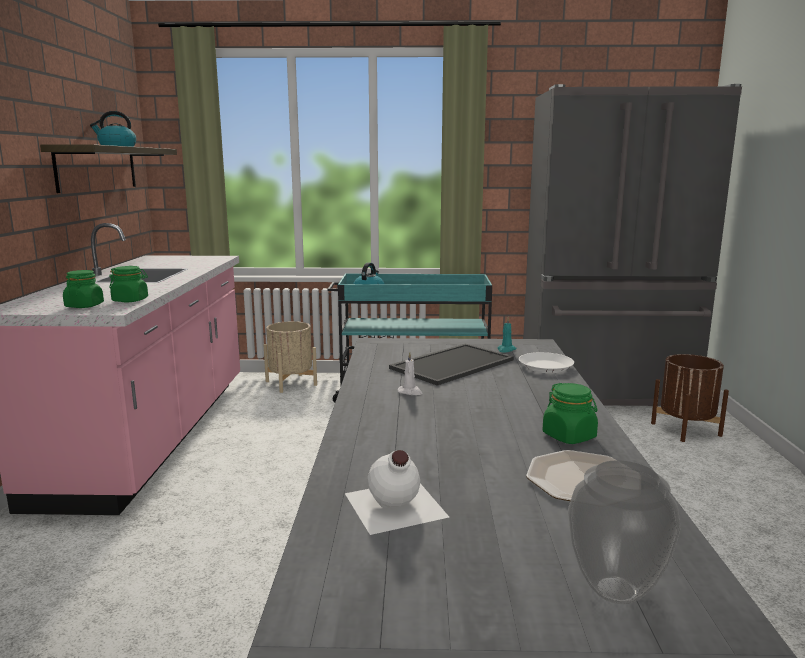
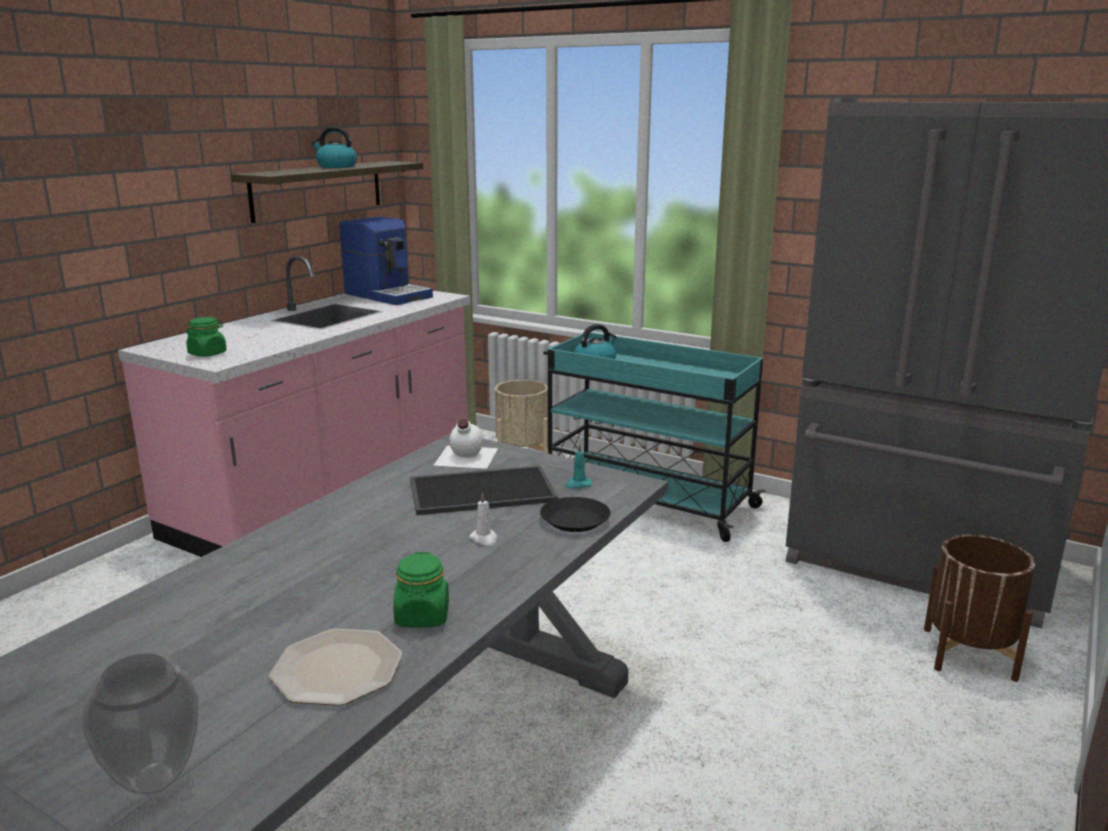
camera: 30 degrees right, 5 degrees up
(130, 300) = (253, 352): green jar -> none
(168, 260) = (388, 295): none -> coffee machine
(394, 505) = (150, 635): white bottle -> white bottle (465, 456)
(410, 392) = (377, 517): white candle -> white candle (484, 539)
(545, 367) = (575, 520): white plate -> black plate

